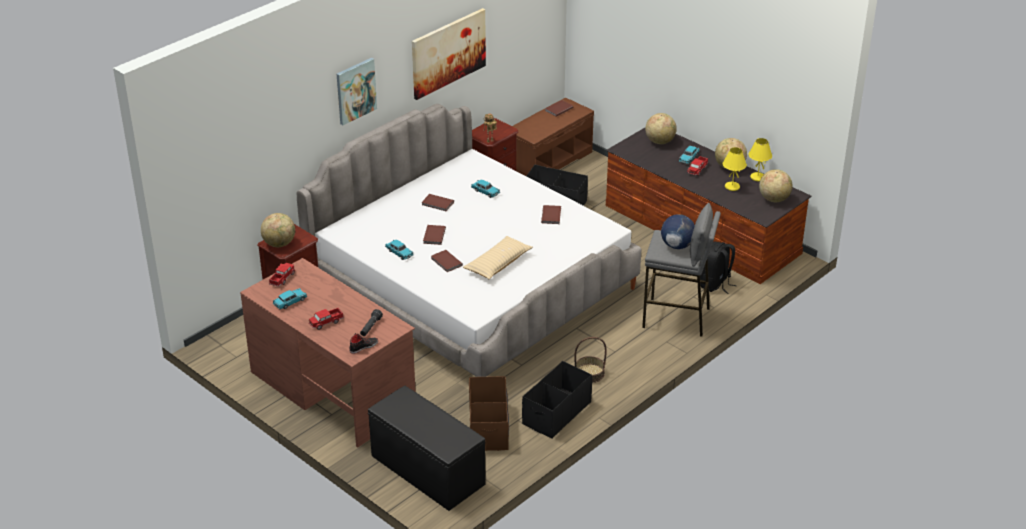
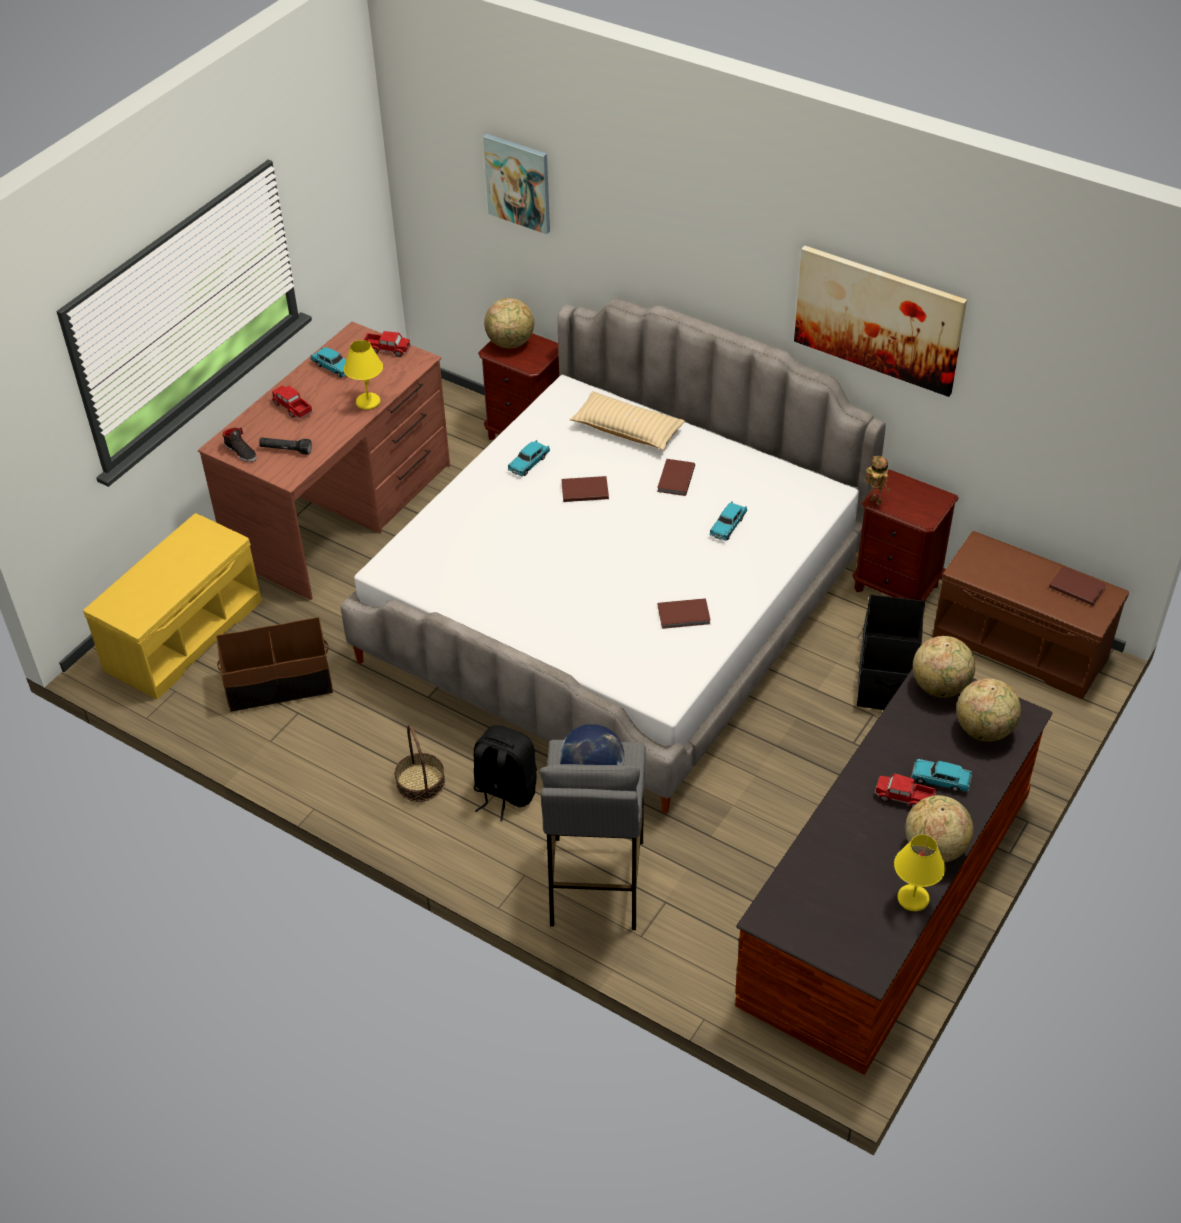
camera: 80 degrees right, 10 degrees up
(355, 90) = (689, 243): picture -> picture (518, 183)
(426, 470) = (184, 634): black bench -> yellow bench
(446, 262) = (517, 516): brown book -> none
(498, 264) = (527, 573): beige pillow -> beige pillow (627, 430)
(556, 413) = (319, 755): black storage box -> none
(715, 284) = (713, 932): black backpack -> black backpack (504, 792)
(732, 187) = (860, 858): yellow table lamp -> yellow table lamp (367, 402)
(774, 199) = (840, 932): globe -> globe (940, 686)

